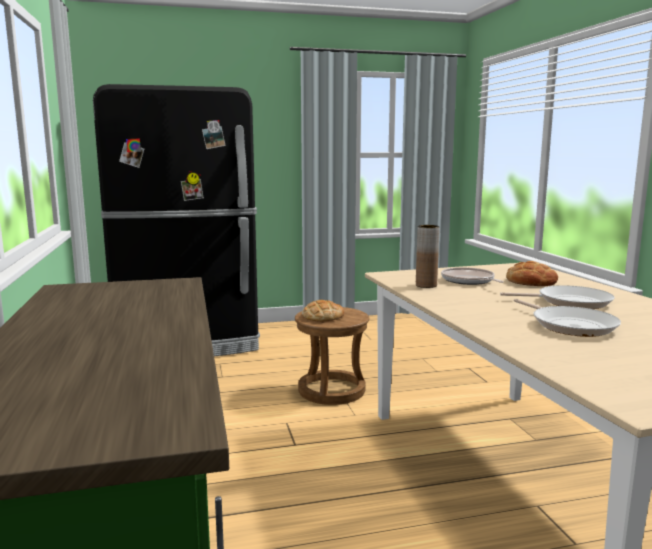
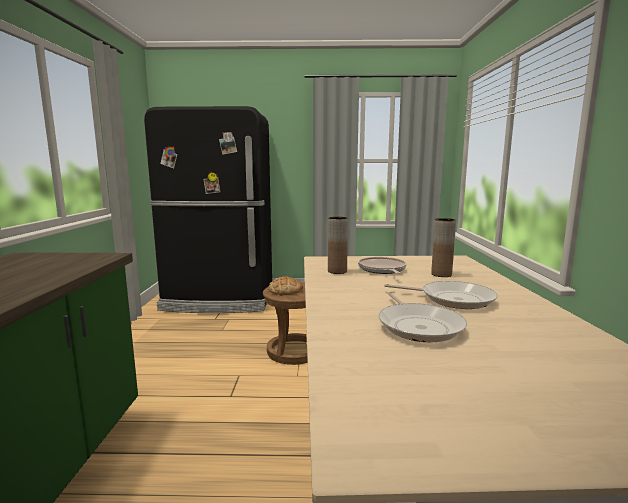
camera: 15 degrees right, 0 degrees up
(531, 282) = (441, 274): bread -> brown vase

